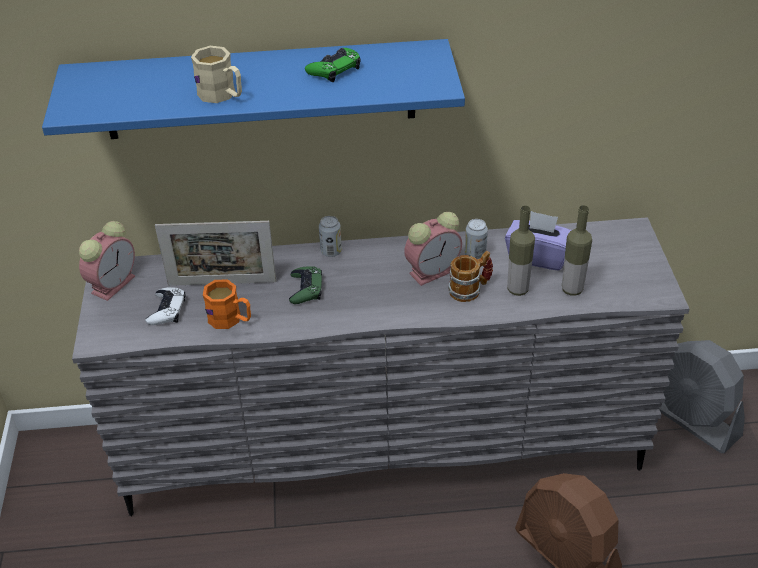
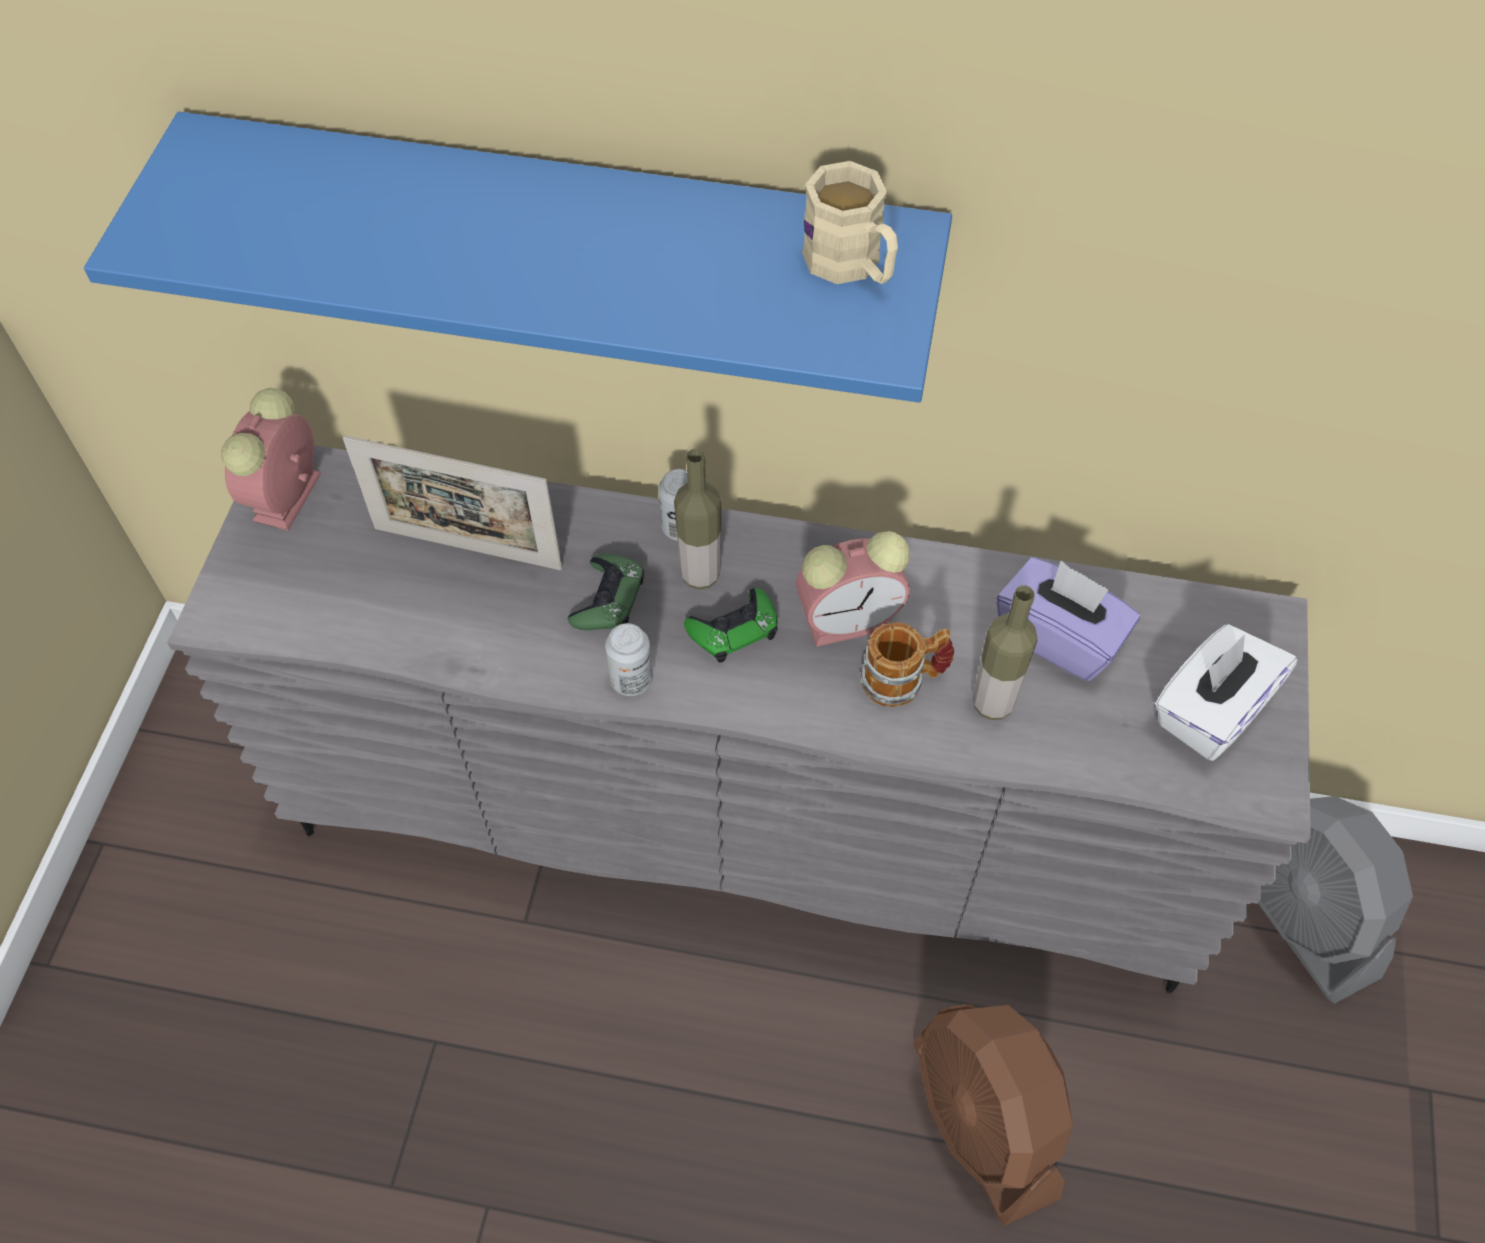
camera: 15 degrees right, 15 degrees up
(114, 283) = (286, 500): alarm clock -> alarm clock turned 150 degrees clockwise
(167, 310) = (355, 582): white game controller -> none
(222, 95) = (444, 266): beige mug -> beige mug (852, 266)
(230, 319) = (455, 632): orange mug -> none
(334, 69) = (688, 247): green game controller -> green game controller (734, 630)
(475, 255) = (941, 603): can -> can (631, 680)
(572, 289) = (1096, 731): bottle -> bottle (700, 575)
(622, 269) = (1210, 710): none -> white tissue box

